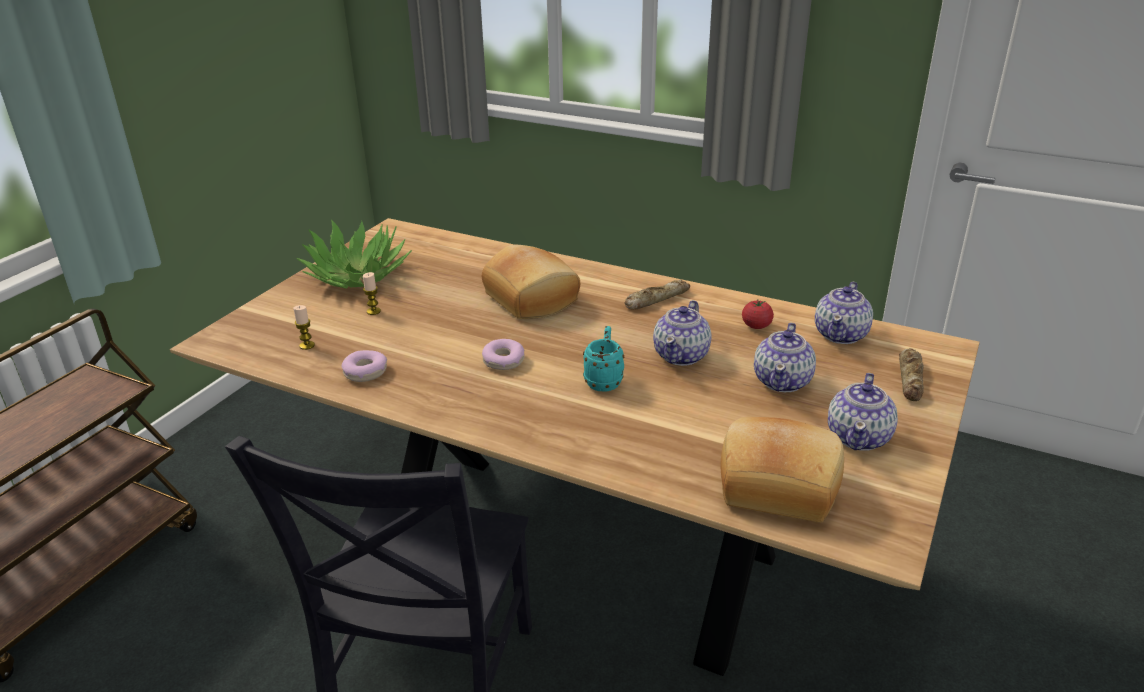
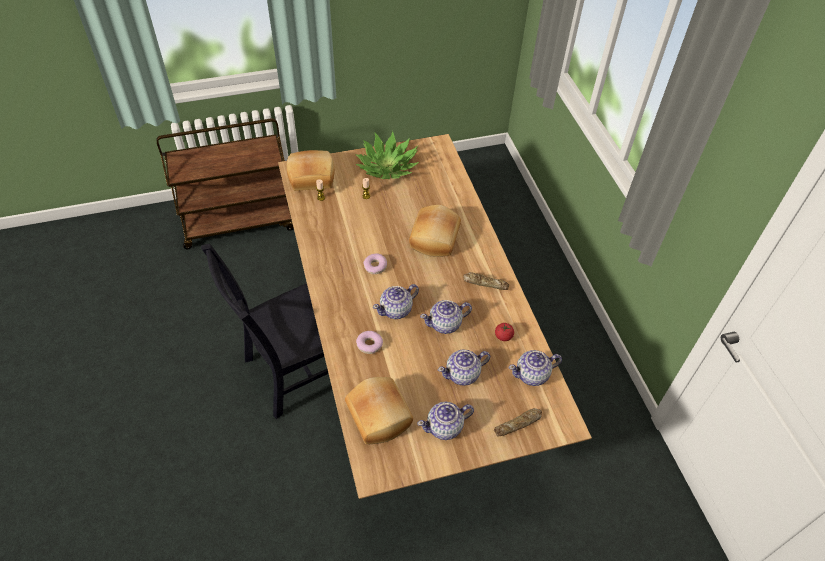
camera: 45 degrees right, 20 degrees up
(255, 335) = (311, 177): none -> bread
(365, 372) = (322, 230): donut -> donut (369, 344)
(604, 380) = (396, 310): turquoise mug -> teapot

